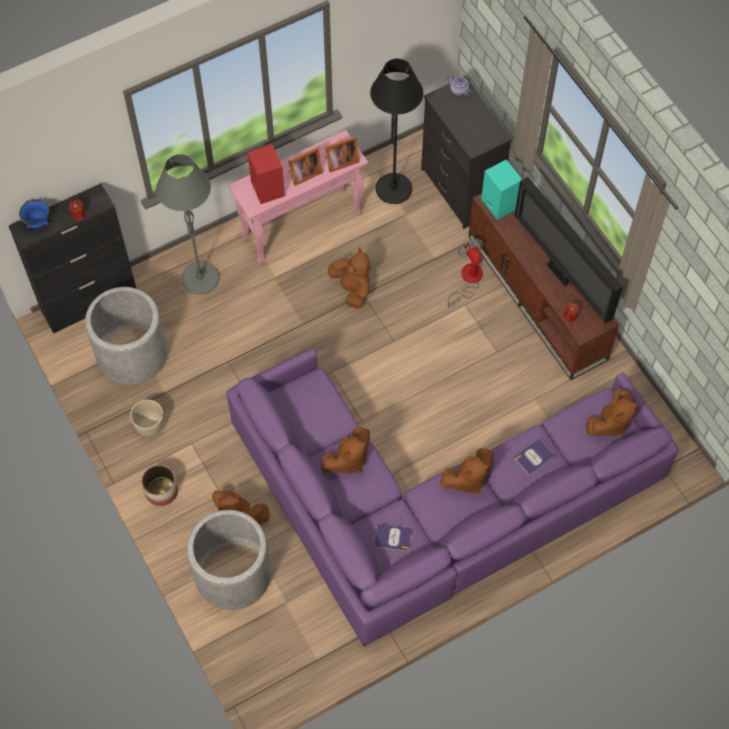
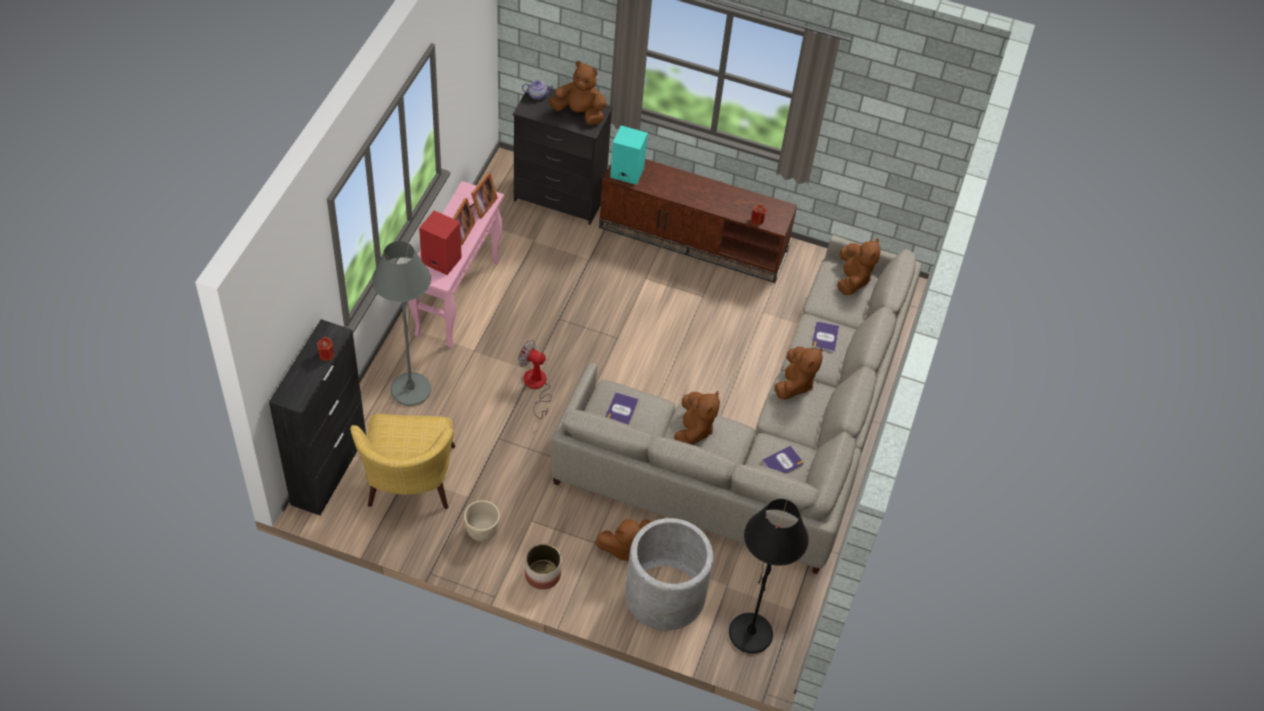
camera: 45 degrees left, 10 degrees down
(37, 222) = (294, 383): blue bowl -> none
(132, 354) = (409, 486): grey planter -> yellow armchair
(308, 404) = (621, 409): none -> book
(352, 288) = (546, 320): brown plush toy -> brown plush toy (579, 113)
(394, 189) = (506, 227): black floor lamp -> black floor lamp (750, 634)
(433, 504) = (764, 435): purple sofa -> grey sofa
(468, 280) = (630, 259): fan -> fan (536, 386)
(560, 274) = (721, 195): television -> none

